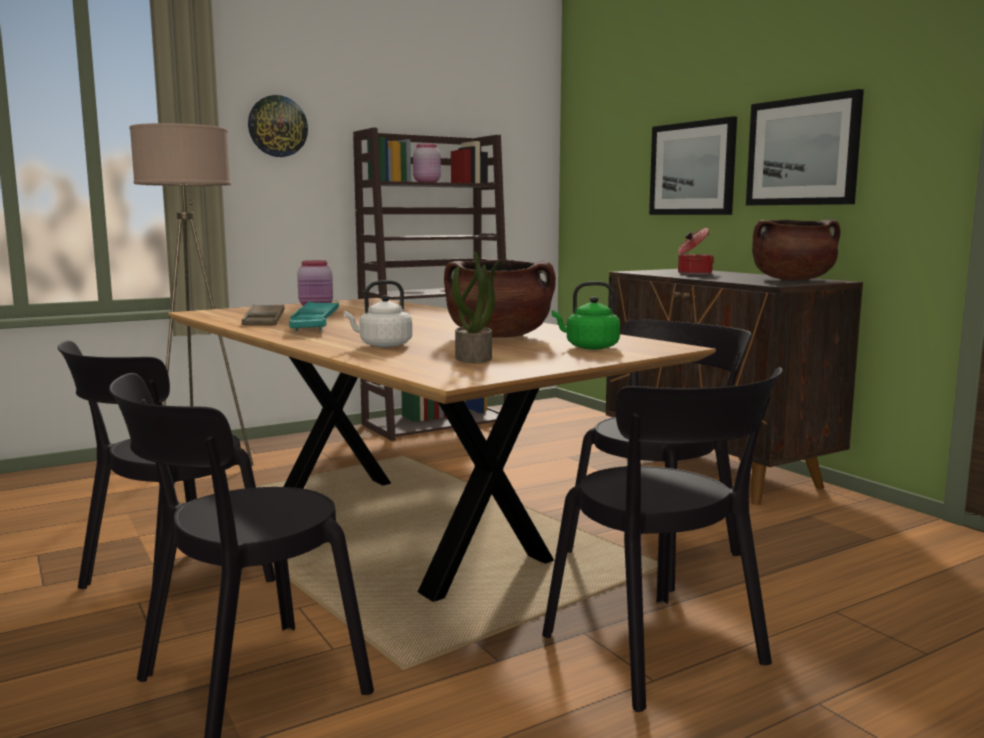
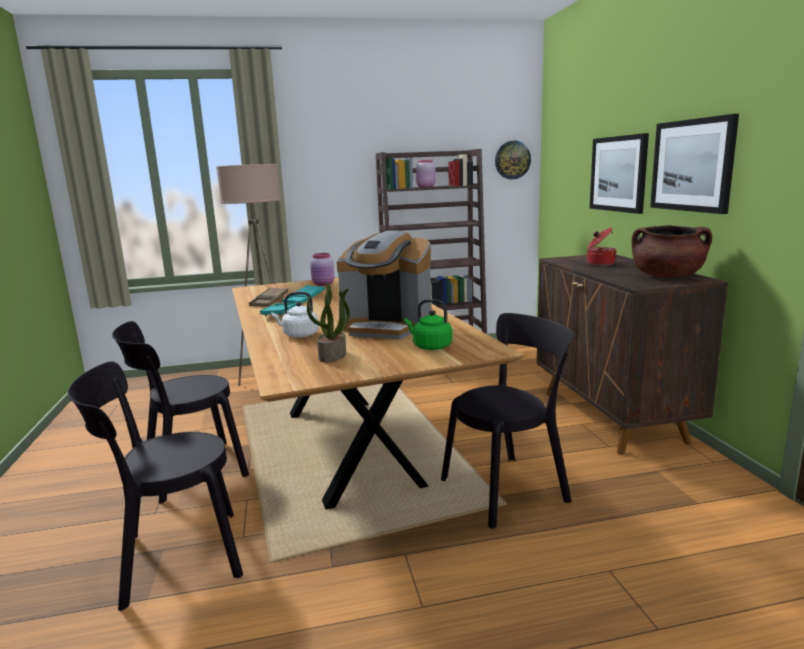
camera: 20 degrees right, 5 degrees up
(277, 126) = (322, 154): wall clock -> wall clock (512, 160)
(499, 336) = (387, 328): brown cooking pot -> coffee machine
(659, 654) = (443, 584): black chair -> none

